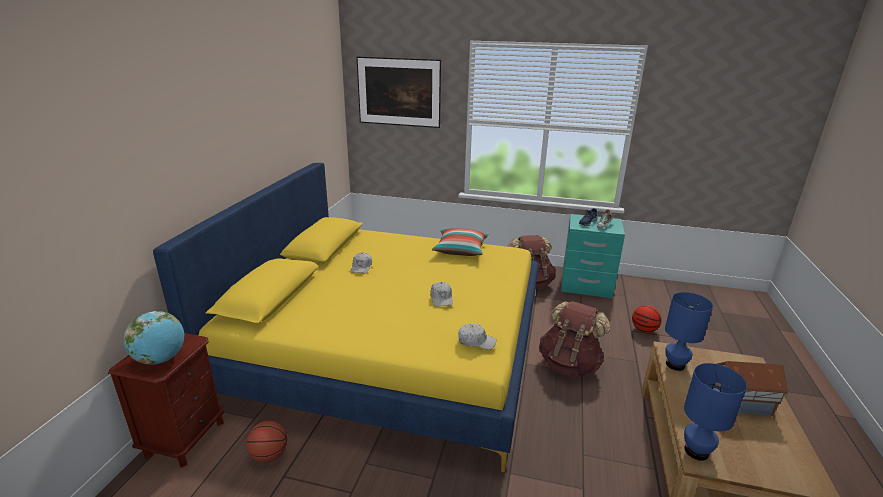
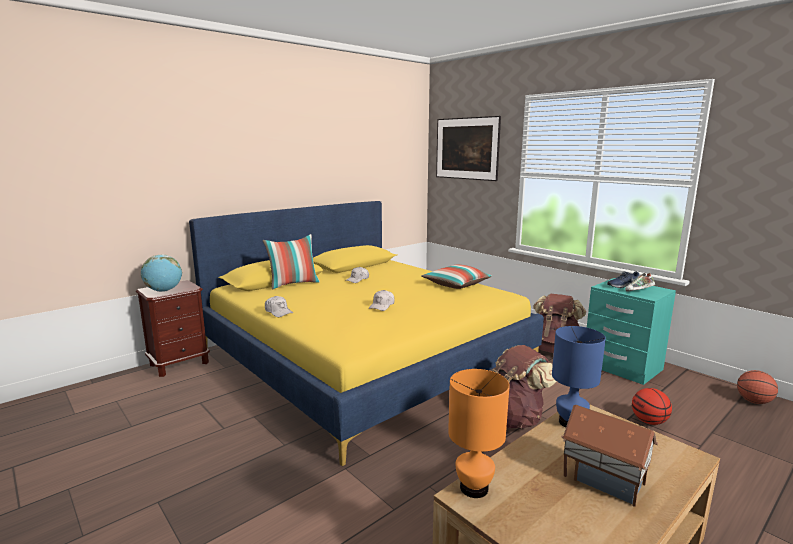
camera: 35 degrees right, 10 degrees down
(269, 455) = (207, 389): basketball -> basketball (753, 401)
(301, 293) = (293, 284): none -> pillow
(476, 341) = (361, 333): white cap -> white cap (278, 312)
(695, 451) = (473, 487): blue table lamp -> orange table lamp

